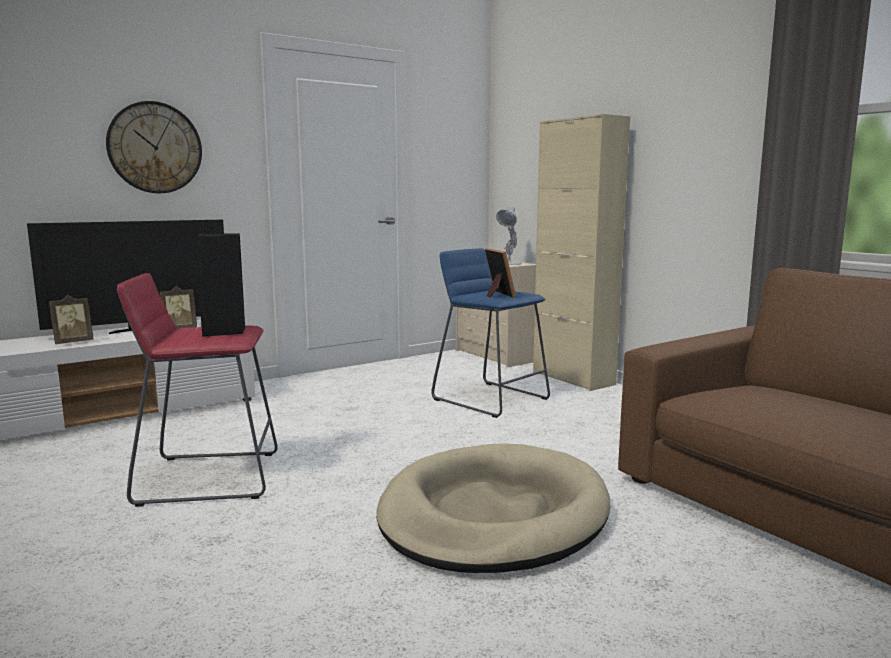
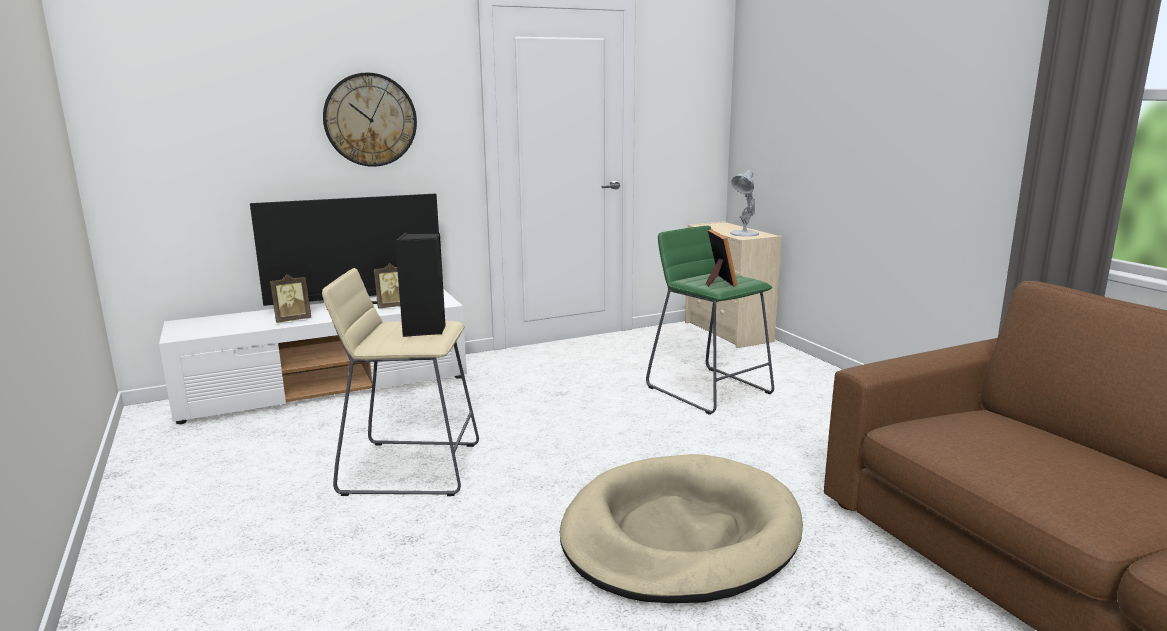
camera: 10 degrees right, 5 degrees up
(208, 477) = (410, 468): red stool -> beige stool
(490, 399) = (709, 390): blue stool -> green stool
(573, 378) = (807, 367): beige cabinet -> none

